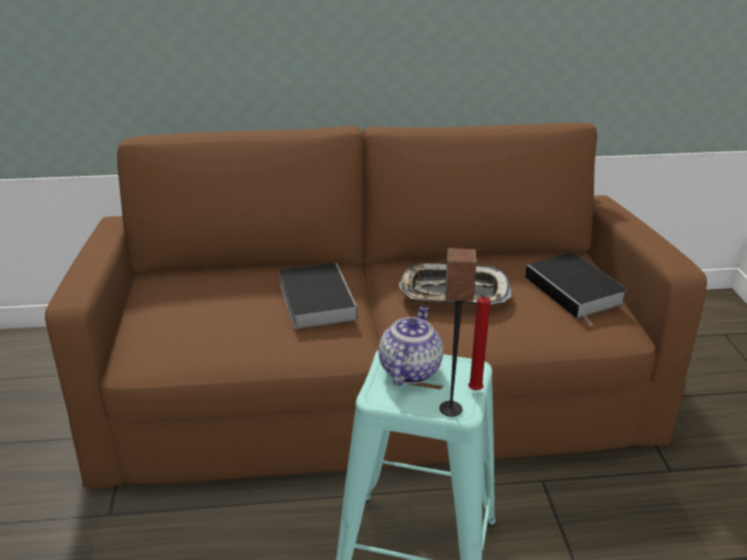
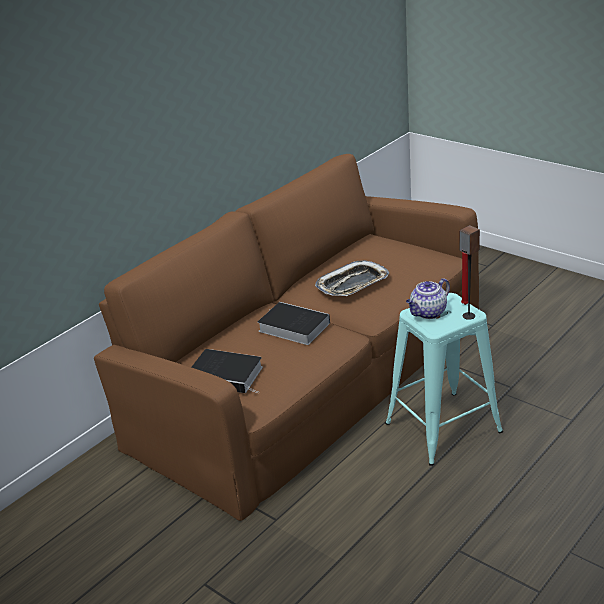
camera: 40 degrees left, 0 degrees up
(409, 369) = (428, 313): teapot -> teapot turned 105 degrees counterclockwise
(576, 291) = (404, 252): book -> book (228, 375)

